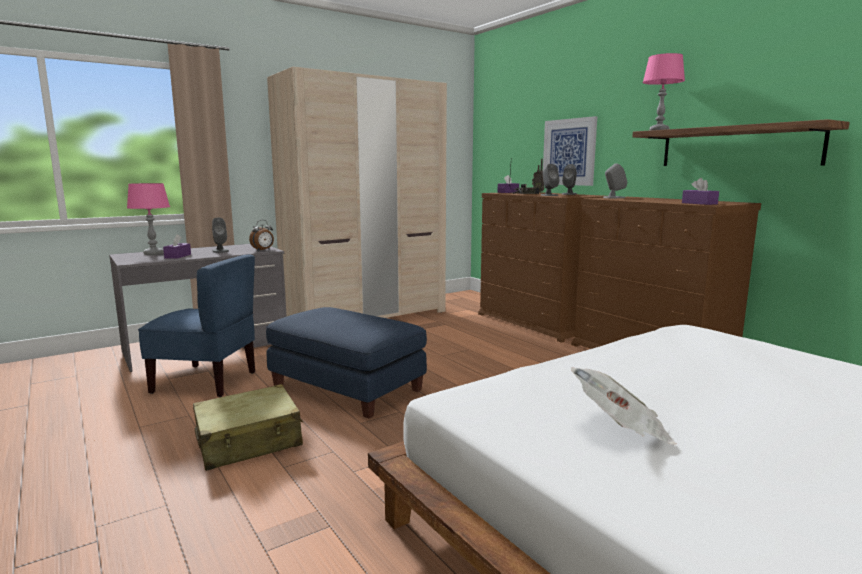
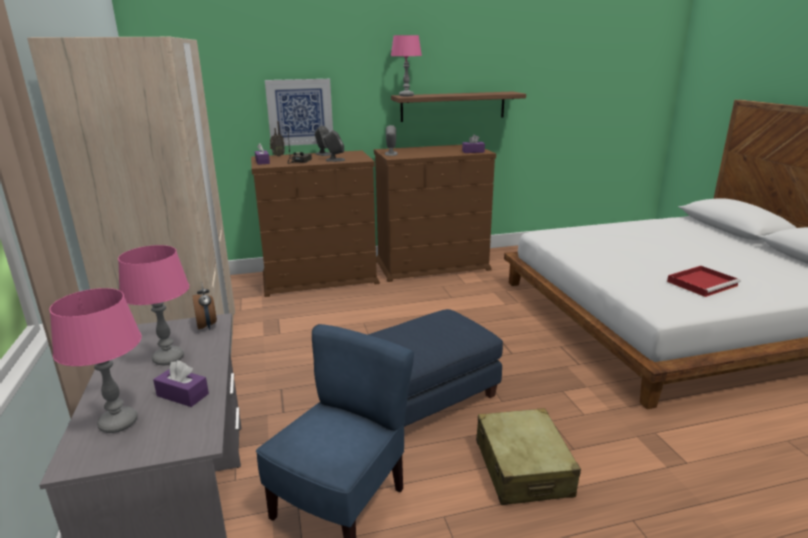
camera: 70 degrees left, 10 degrees up
(220, 251) = (168, 358): grey speaker -> pink table lamp
(621, 429) = (702, 283): newspaper -> red tray

